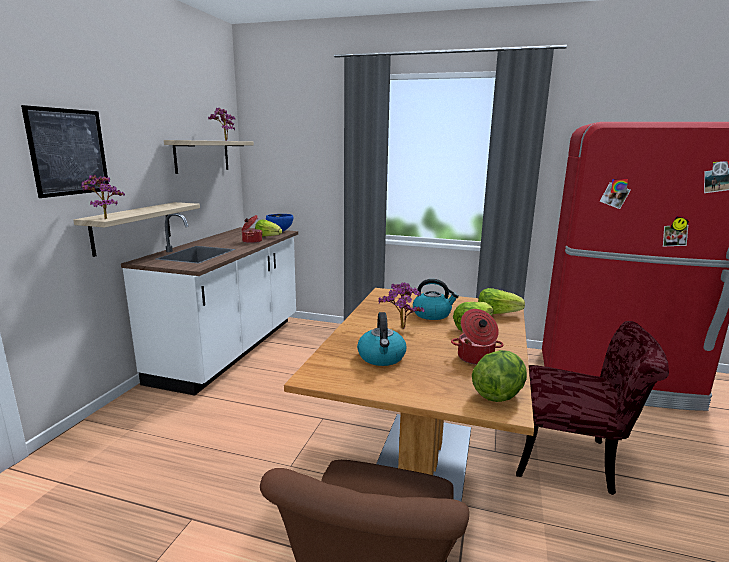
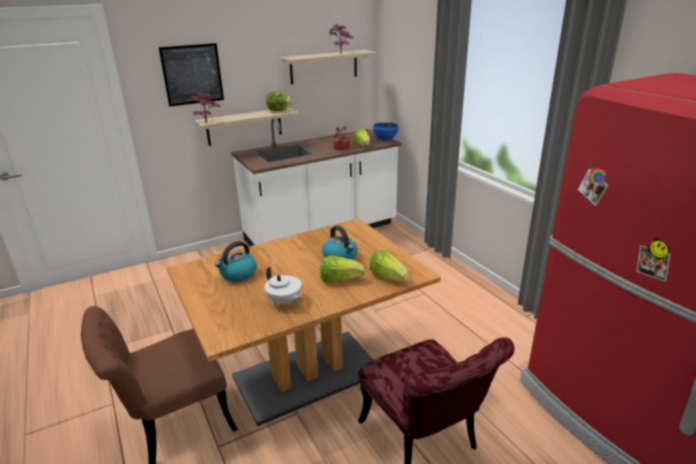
camera: 45 degrees right, 10 degrees up
(401, 329) = (292, 260): potted plant -> none
(475, 358) = (284, 301): cooking pot -> white teapot
(498, 395) = (237, 329): lettuce -> lettuce (278, 110)

